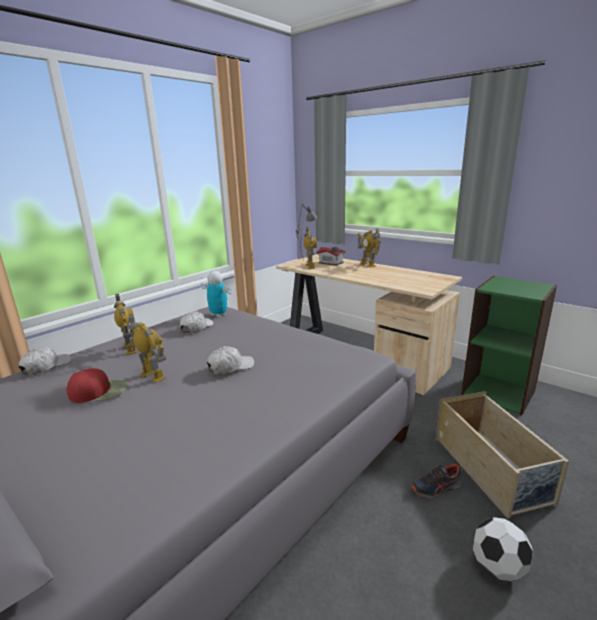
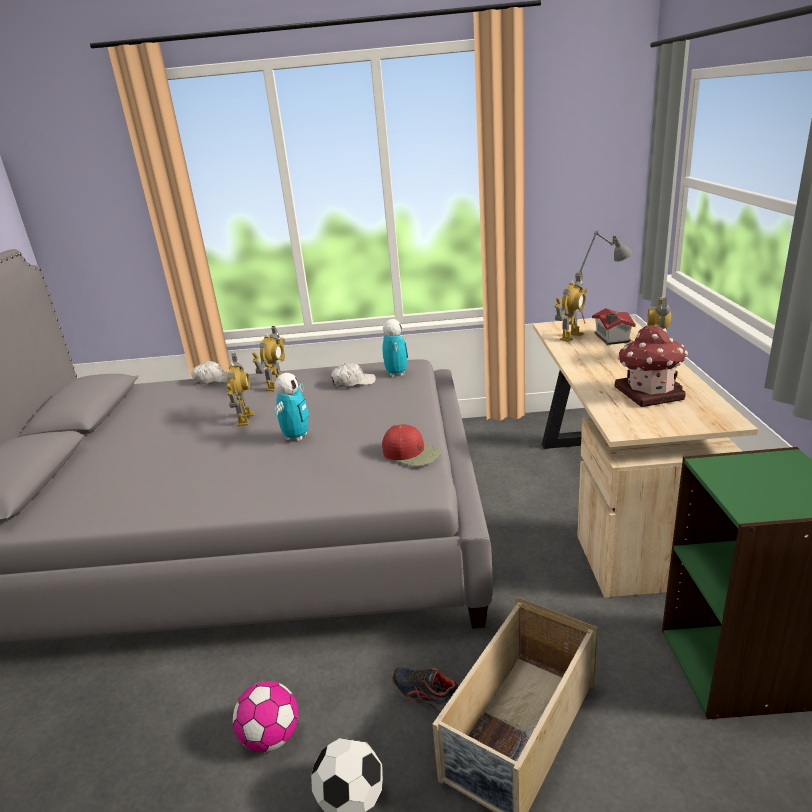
camera: 50 degrees right, 5 degrees up
(99, 391) = (203, 416): red cap -> red cap (412, 453)
(230, 367) = (296, 437): white cap -> toy robot
(399, 277) = (648, 393): none -> toy house
(411, 585) = (271, 737): none -> football

